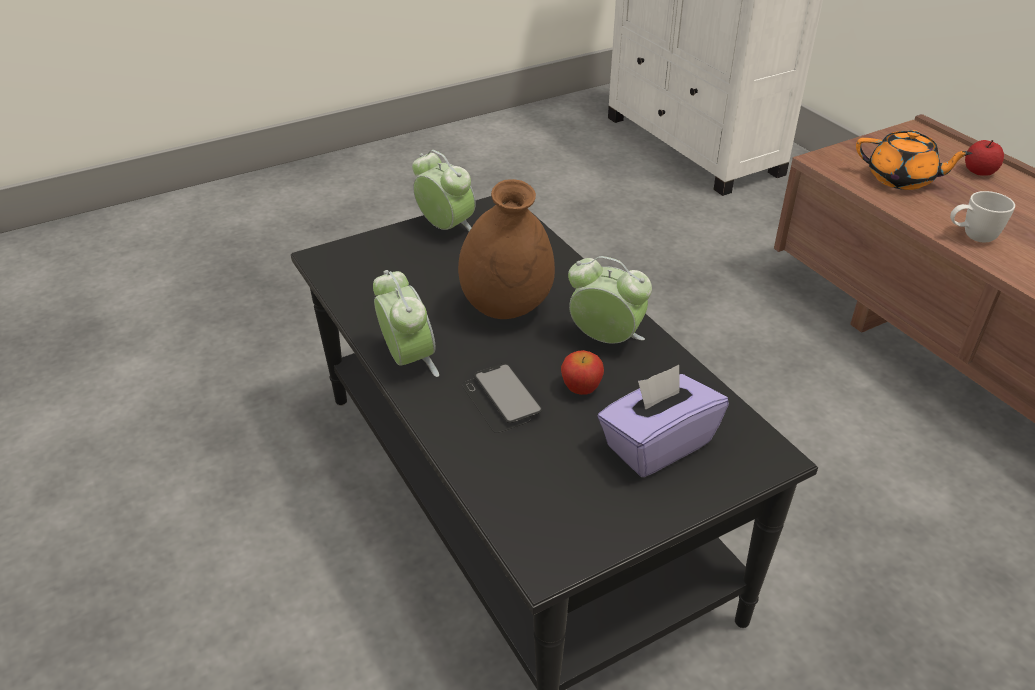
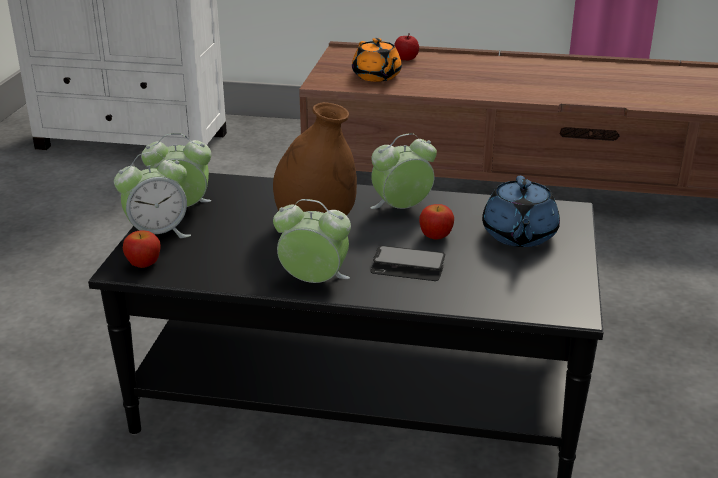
camera: 50 degrees left, 10 degrees down
(338, 262) = (144, 264): none -> apple
(390, 242) = (157, 234): none -> alarm clock
(657, 444) = (519, 236): purple tissue box -> blue teapot
(901, 179) = (377, 77): orange teapot -> orange teapot turned 90 degrees clockwise
(971, 237) = (456, 89): white mug -> none

